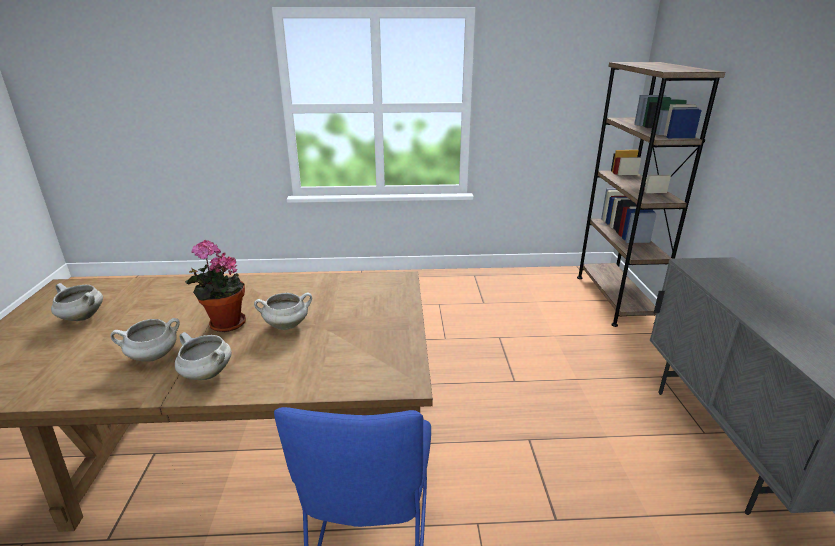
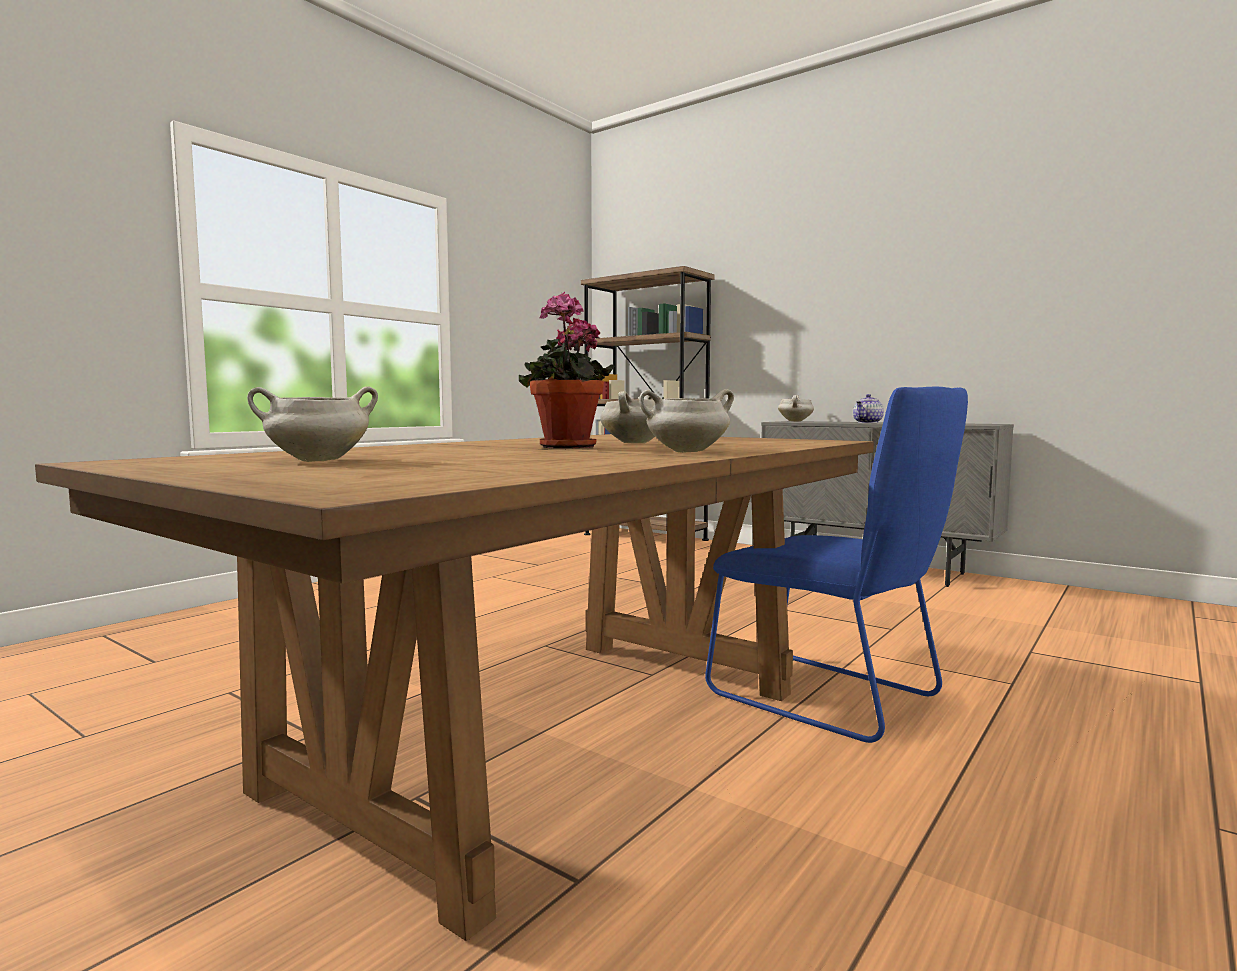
camera: 50 degrees left, 20 degrees down
(152, 357) = (581, 455): white cooking pot -> white cooking pot (796, 421)
(756, 308) = (868, 422): none -> teapot

